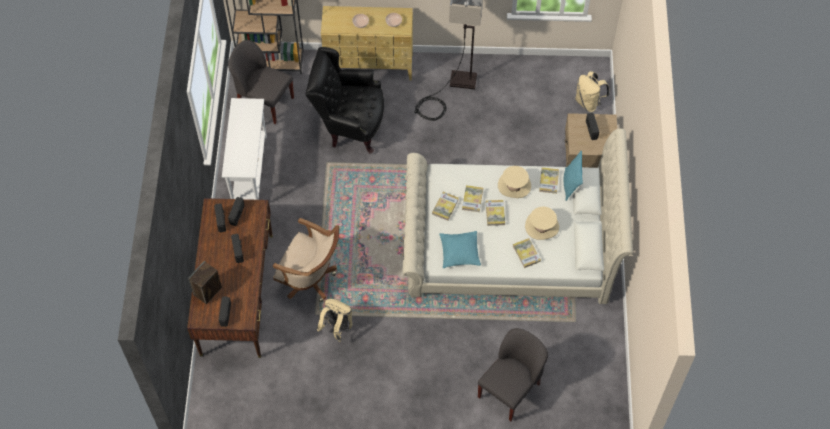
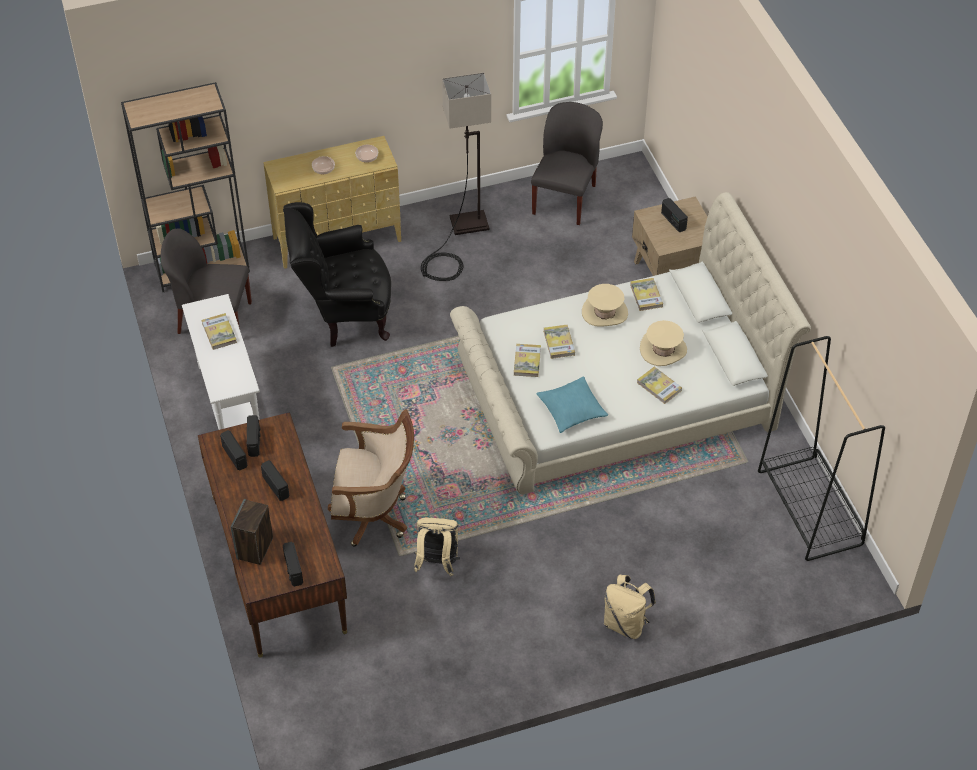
camera: 20 degrees left, 10 degrees down
(495, 213) = (596, 351): book -> book (219, 333)
(510, 390) = (703, 568): grey chair -> grey chair (565, 199)
(571, 184) = (676, 292): turquoise pillow -> none
(588, 102) = (641, 207): beige backpack -> beige backpack (626, 623)
(602, 370) = (809, 508): none -> black clothes rack

